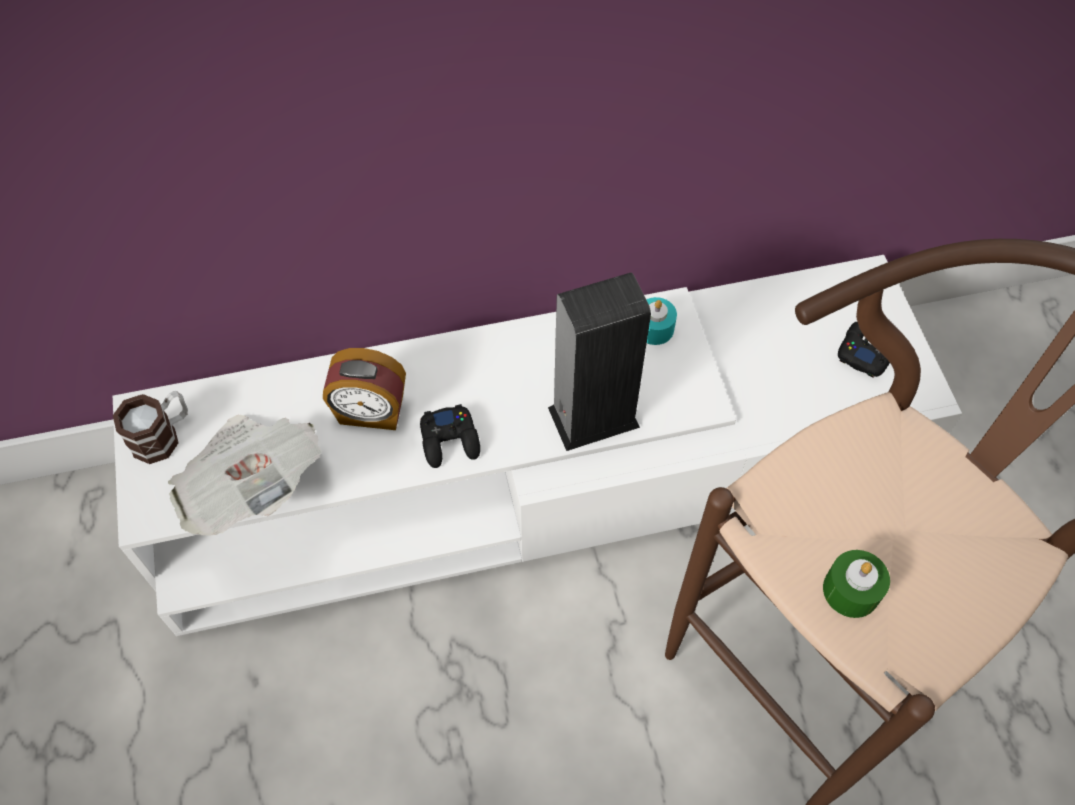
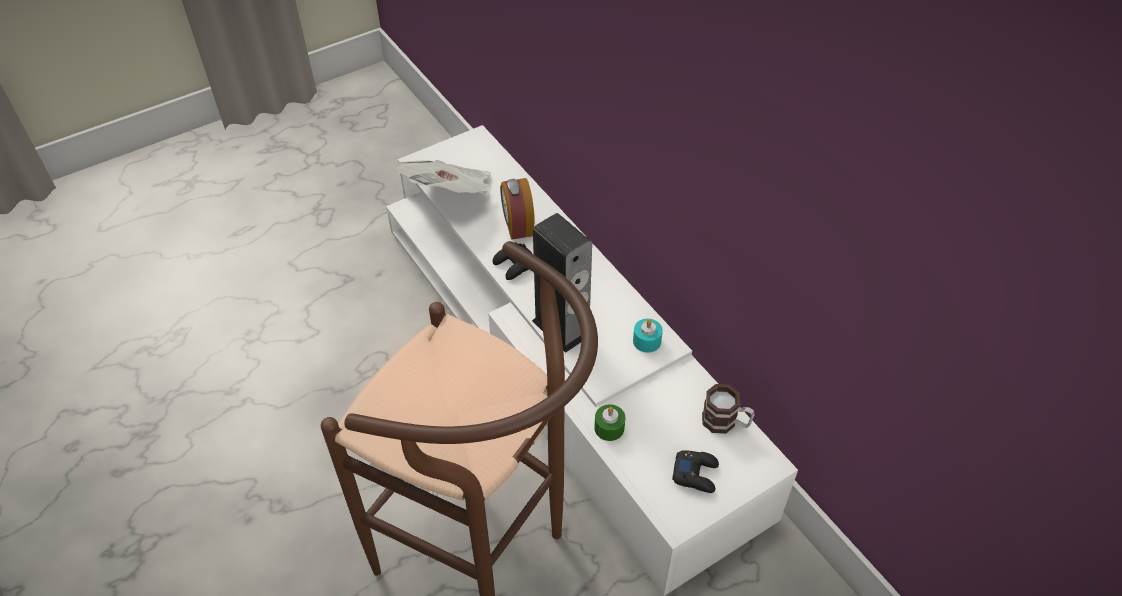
camera: 70 degrees right, 10 degrees down
(163, 436) = (466, 151): mug -> mug (725, 422)
(851, 590) = (403, 389): green candle -> green candle (609, 428)

